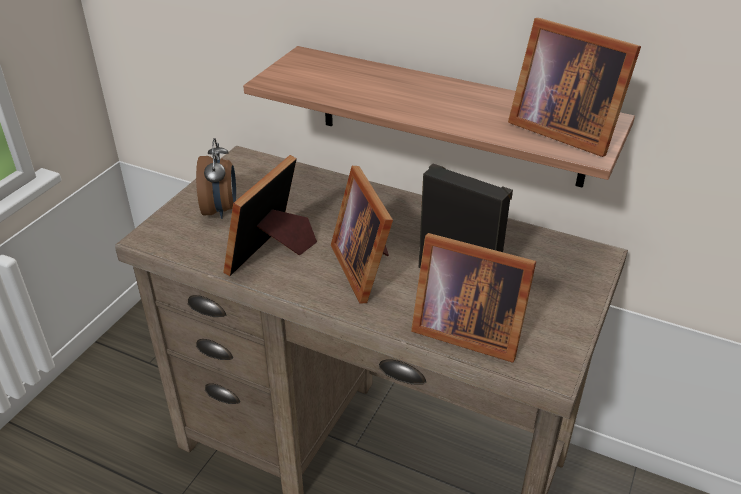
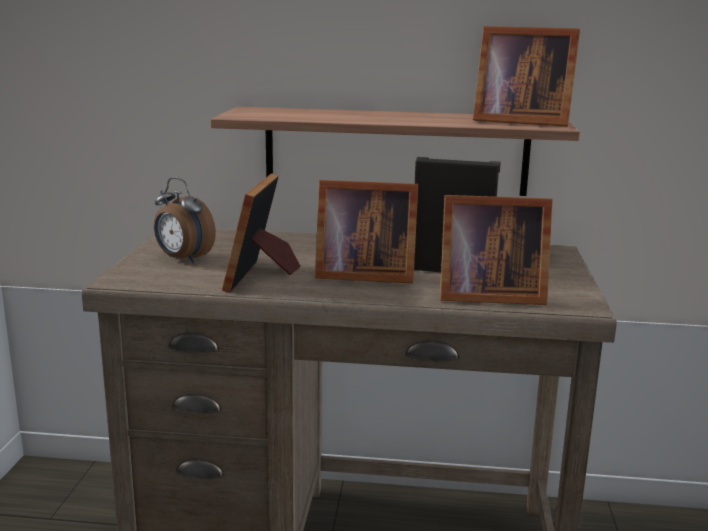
camera: 20 degrees left, 20 degrees down
(221, 209) = (183, 259): alarm clock -> alarm clock turned 150 degrees clockwise
(366, 266) = (361, 274): picture frame -> picture frame turned 45 degrees counterclockwise

